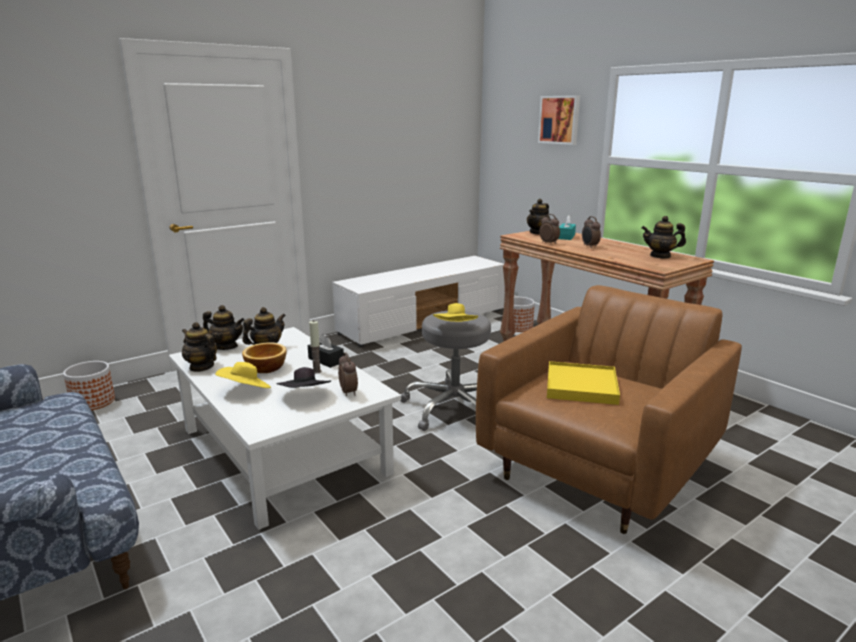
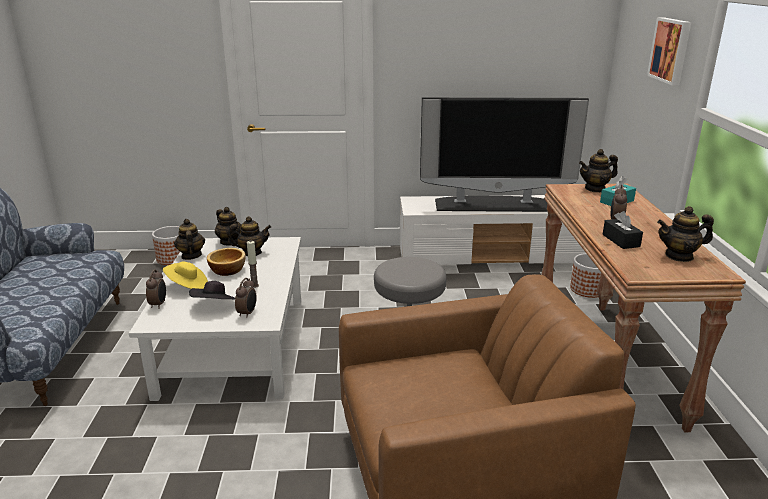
camera: 35 degrees right, 5 degrees up
(326, 360) = (275, 277): black tissue box -> black tissue box (621, 240)
(420, 273) = (494, 204): none -> television
(455, 328) = (393, 279): yellow hat -> none
(549, 243) = (576, 206): alarm clock -> alarm clock (159, 304)
(581, 386) = (429, 382): yellow tray -> none
(660, 256) = (679, 256): teapot -> teapot turned 45 degrees counterclockwise

